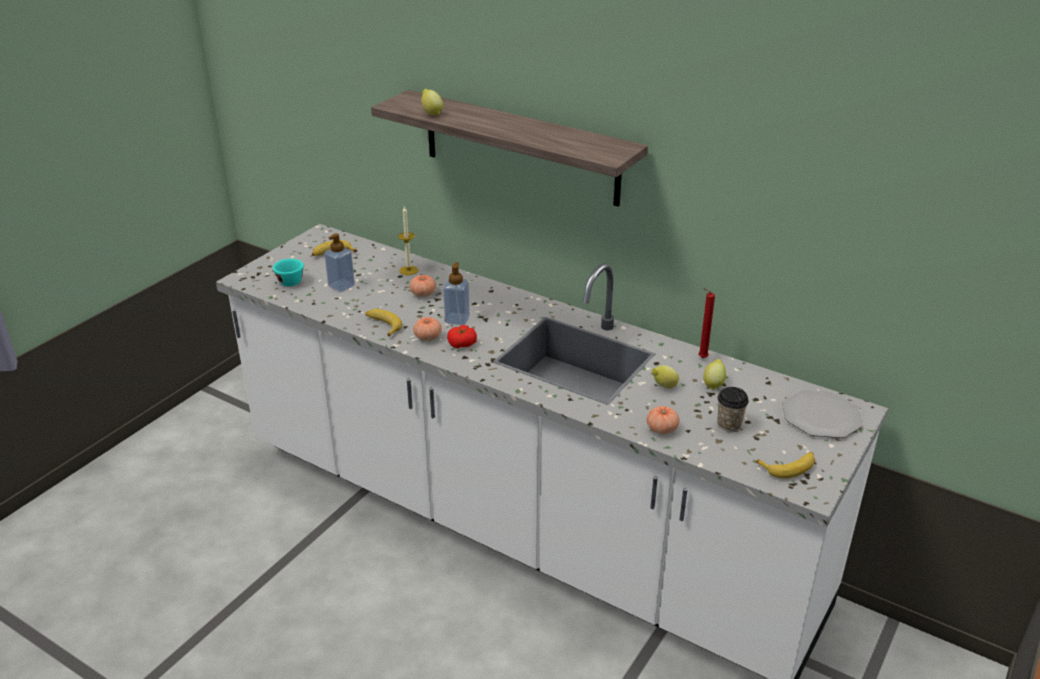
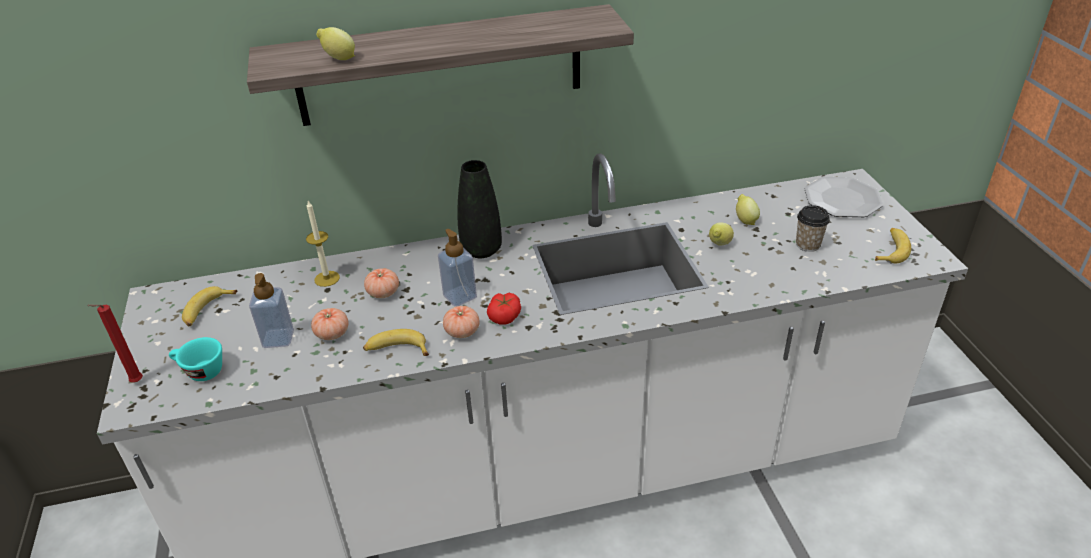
camera: 45 degrees left, 5 degrees up
(511, 302) = (481, 250): none -> black vase
(662, 429) = (776, 280): tomato -> tomato (332, 333)
(701, 358) = (702, 205): red candle -> red candle (135, 382)

